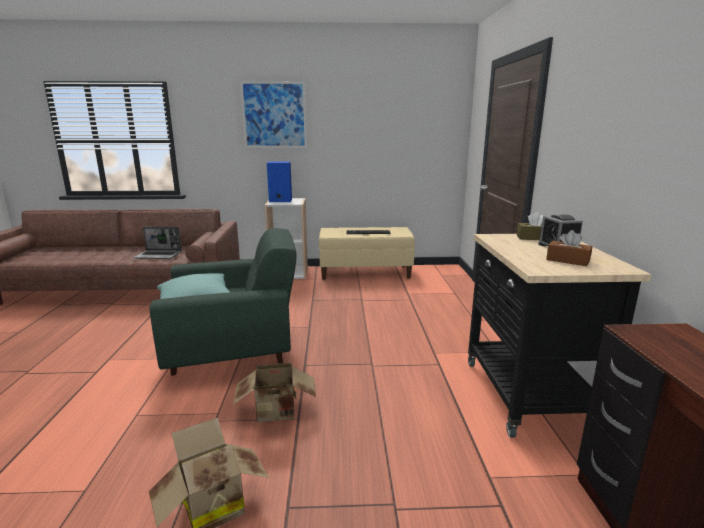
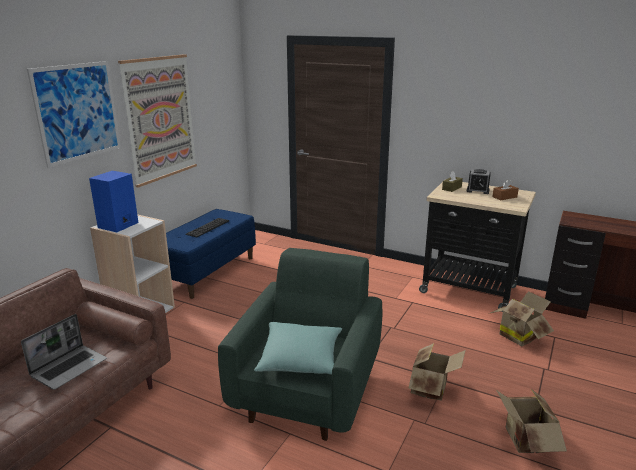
camera: 60 degrees left, 5 degrees up
(352, 133) = (160, 119): none -> picture
(365, 272) = (207, 272): beige bench -> blue bench
(460, 463) = (519, 335): none -> cardboard box

